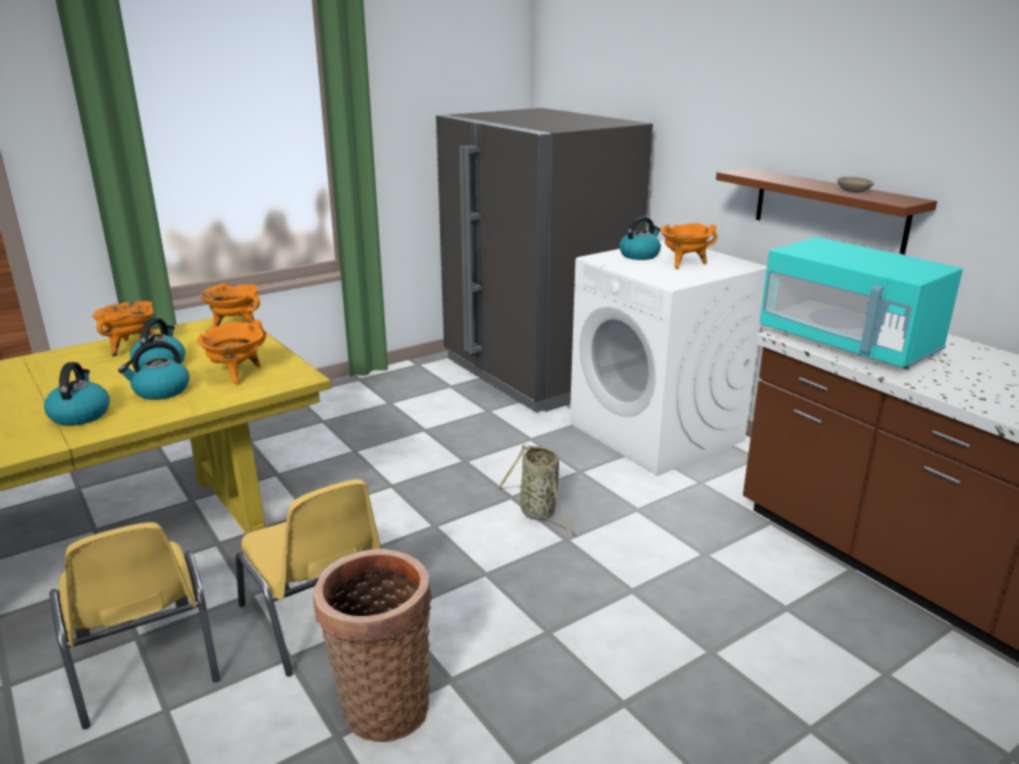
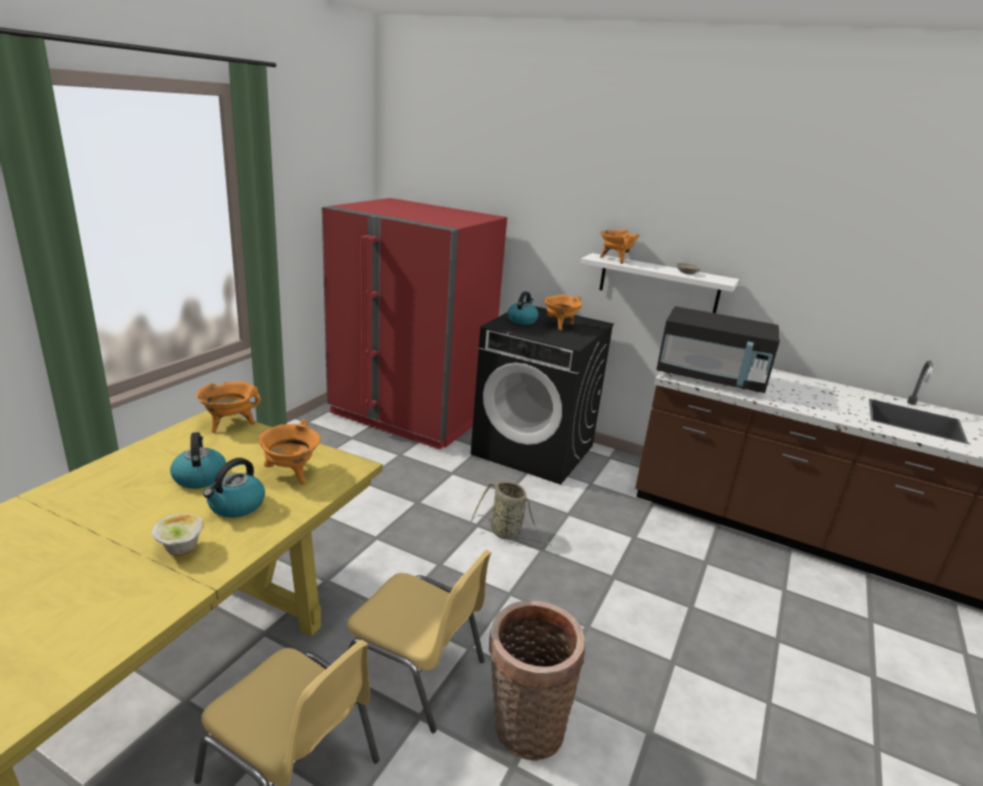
camera: 30 degrees left, 0 degrees up
(80, 414) = (180, 550): kettle -> bowl
(131, 347) = (143, 463): orange cooking pot -> orange cooking pot (615, 260)
(535, 372) = (410, 414): grey fridge -> red fridge
(657, 432) = (534, 450): white washing machine -> black washing machine
(829, 209) = (659, 283): brown shelf -> white shelf
(847, 343) = (710, 378): turquoise microwave -> black microwave

